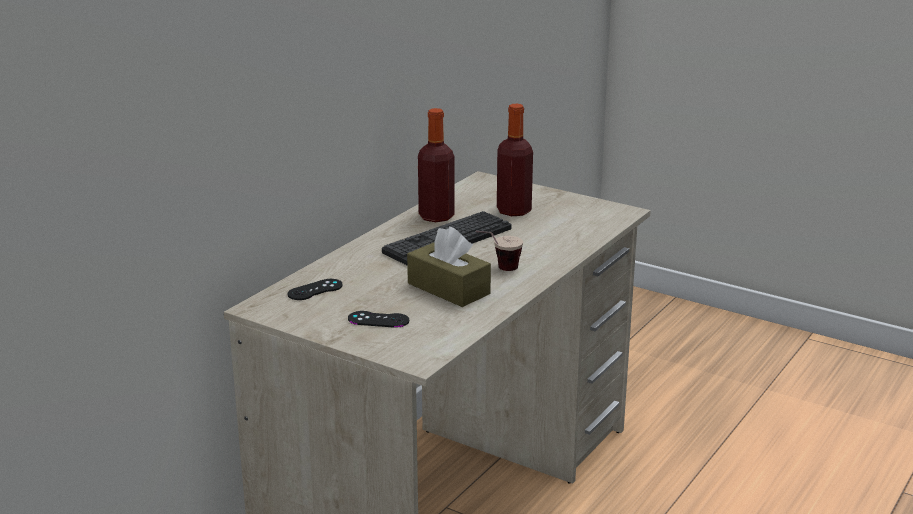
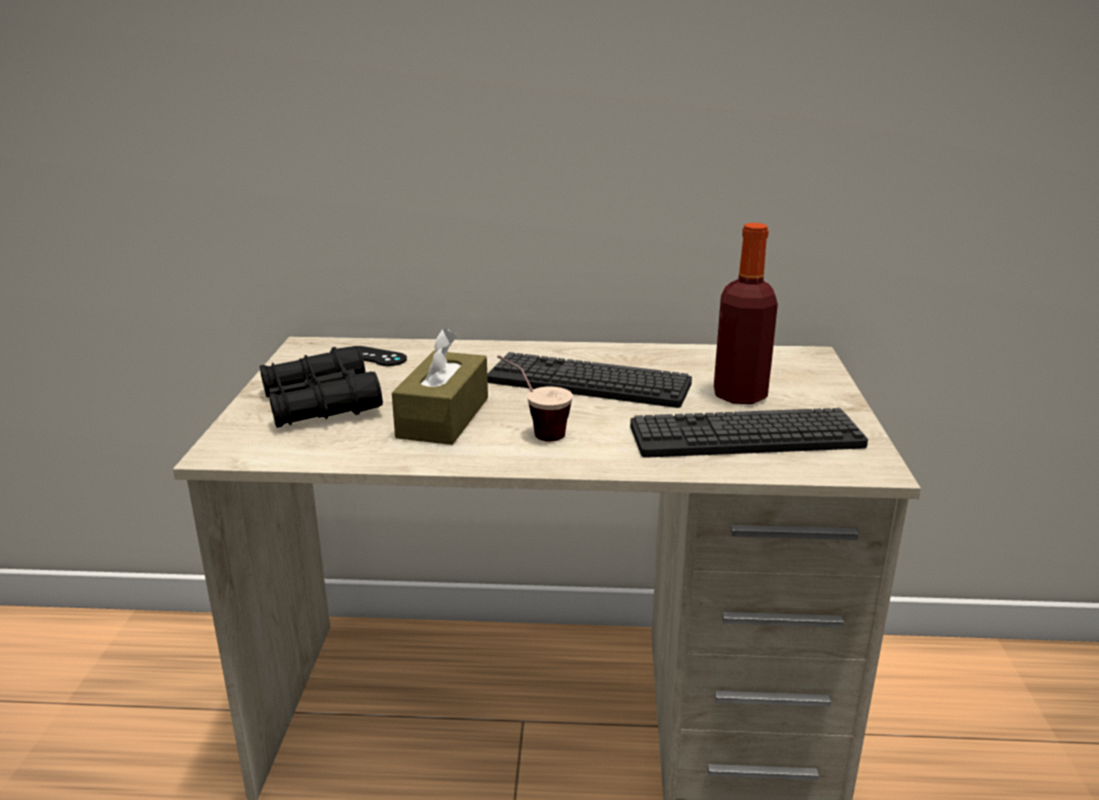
camera: 60 degrees right, 0 degrees up
(378, 320) = (320, 403): black game controller -> black binoculars
(436, 216) = (650, 360): bottle -> none
(563, 225) = (745, 436): none -> keyboard

